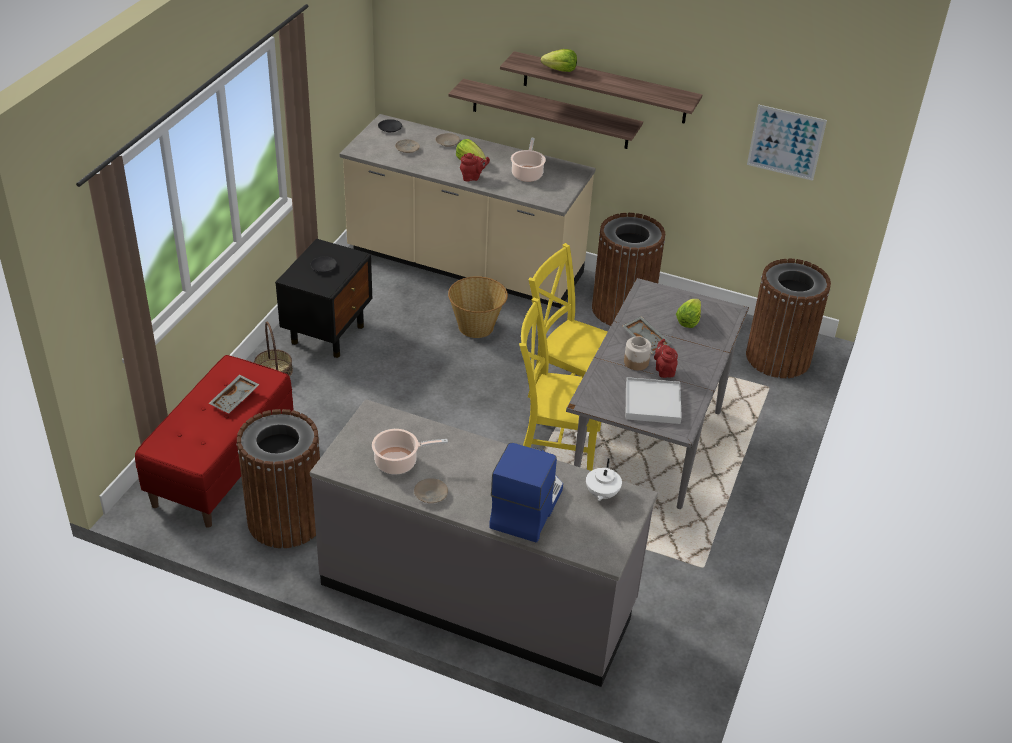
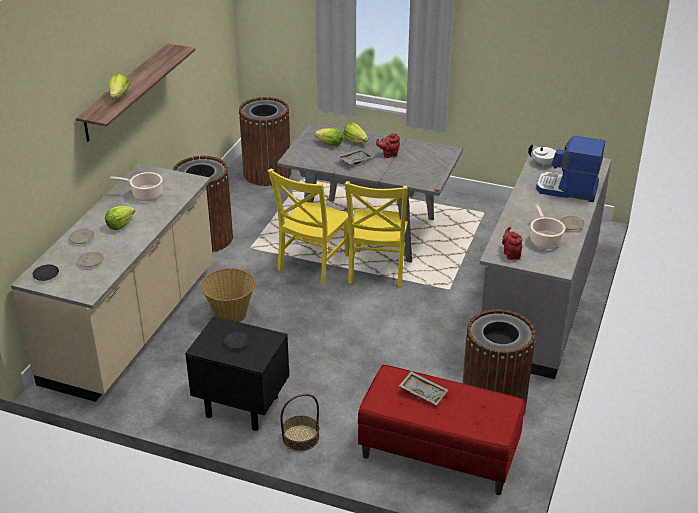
camera: 90 degrees left, 5 degrees down
(472, 177) = (150, 223): red teapot -> red teapot (511, 254)
(550, 114) = (105, 149): shelf -> none
(636, 362) = (382, 165): jar -> none
(652, 403) = (425, 160): white tray -> none
(698, 343) = (355, 141): none -> lettuce
(786, 142) = (203, 38): picture -> none

